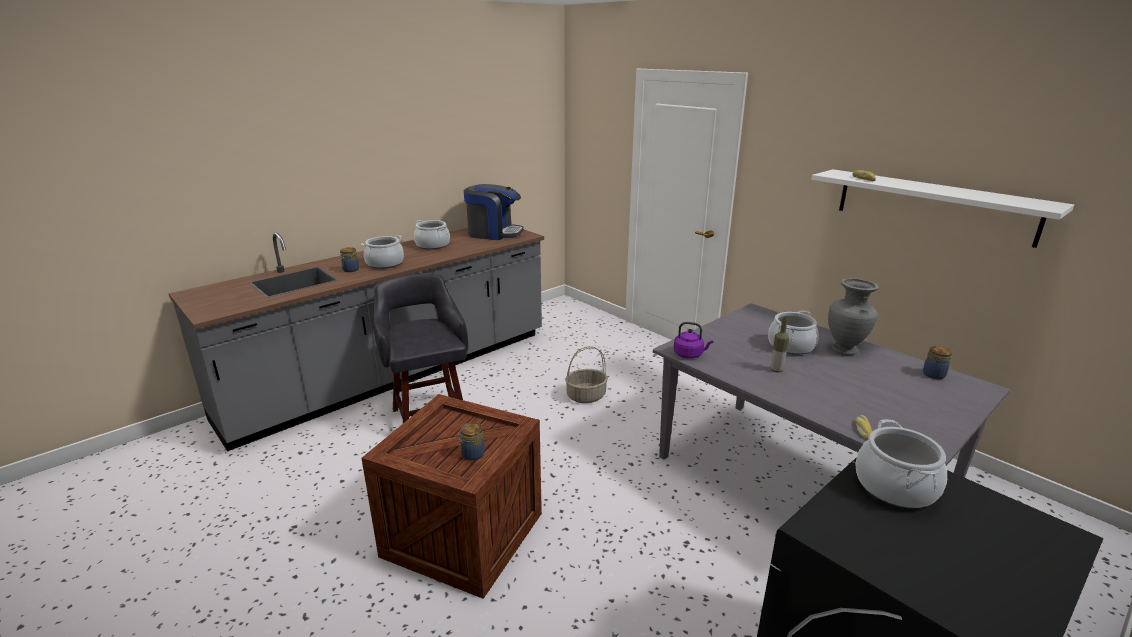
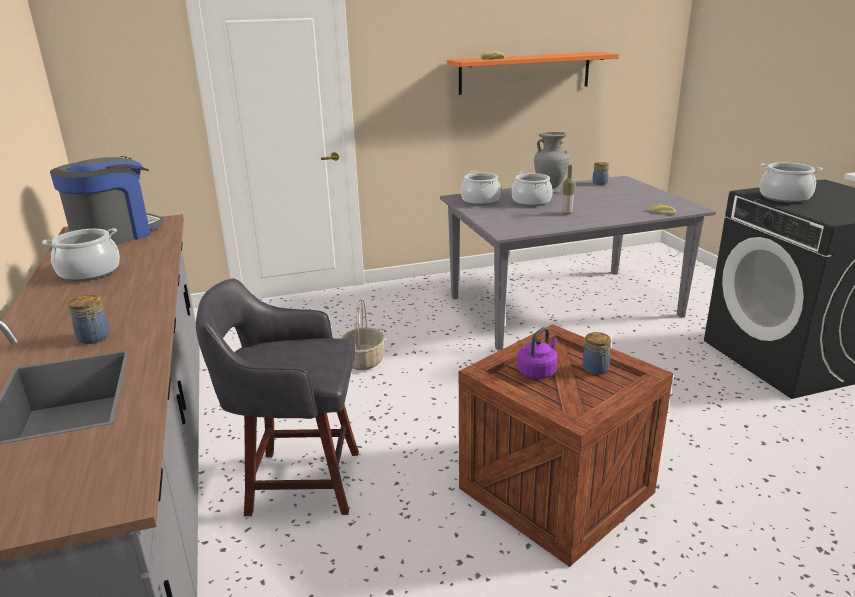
camera: 65 degrees left, 0 degrees up
(384, 264) = (113, 310): cooking pot -> cooking pot (480, 201)
(689, 354) = (520, 230): purple kettle -> purple kettle (537, 372)
(933, 206) = (525, 73): white shelf -> orange shelf

